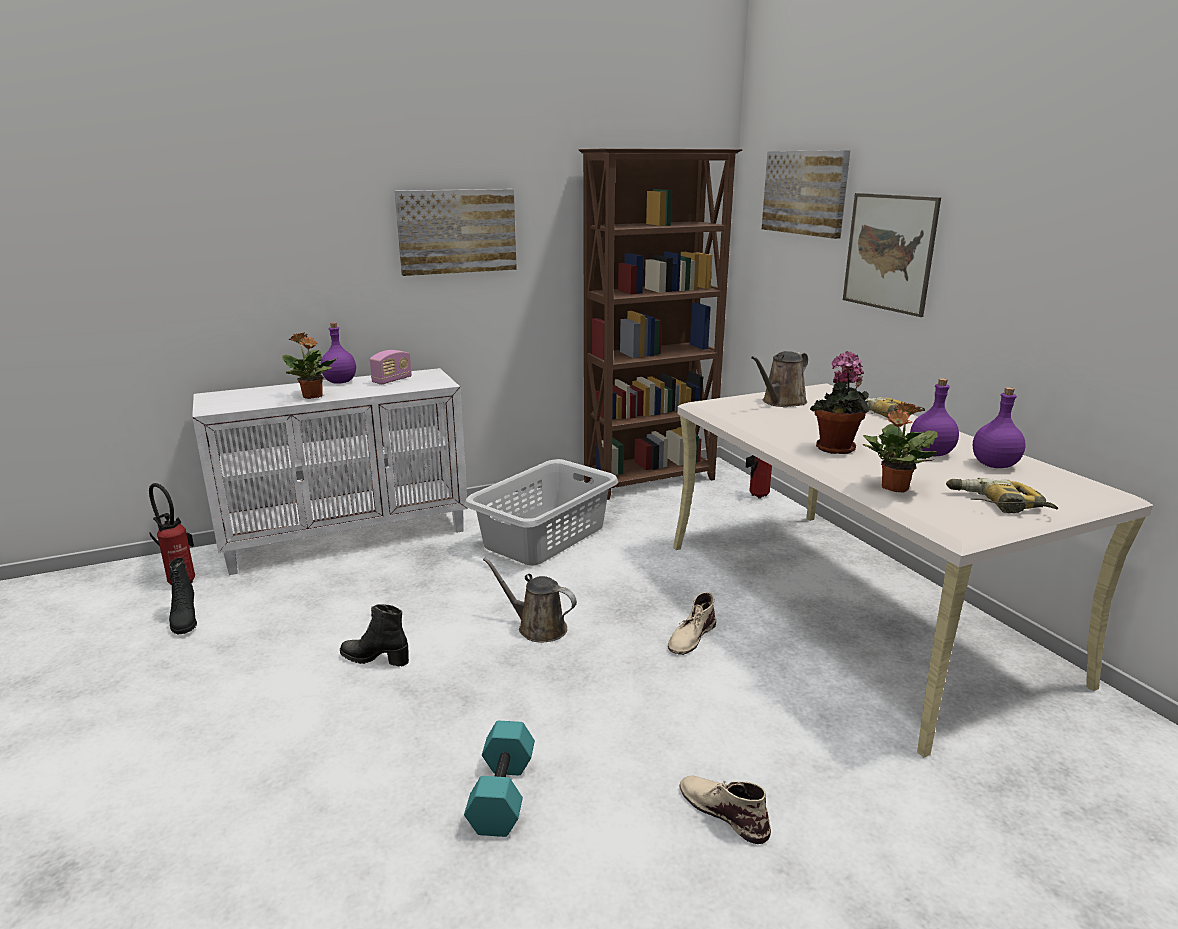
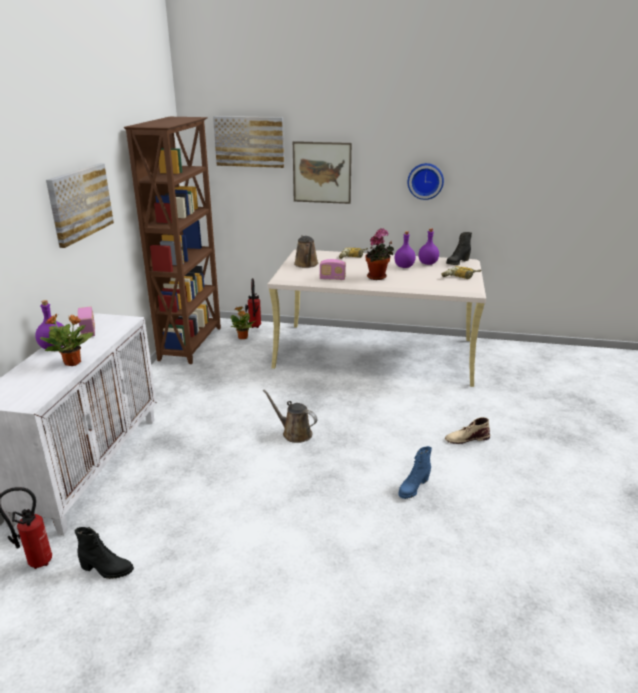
camera: 55 degrees left, 5 degrees up
(375, 658) = (260, 495): black boot -> black boot (457, 262)
(503, 795) = (413, 488): turquoise dumbbell -> blue boot
(537, 627) = (294, 433): brown watering can -> brown watering can turned 60 degrees clockwise
(546, 536) = (204, 397): grey laundry basket -> none
(691, 637) = (352, 397): beige boot -> none
(763, 427) = (332, 278): none -> radio
(894, 488) = (428, 284): potted plant -> potted plant (243, 337)
(1064, 288) = (425, 181): none -> wall clock

